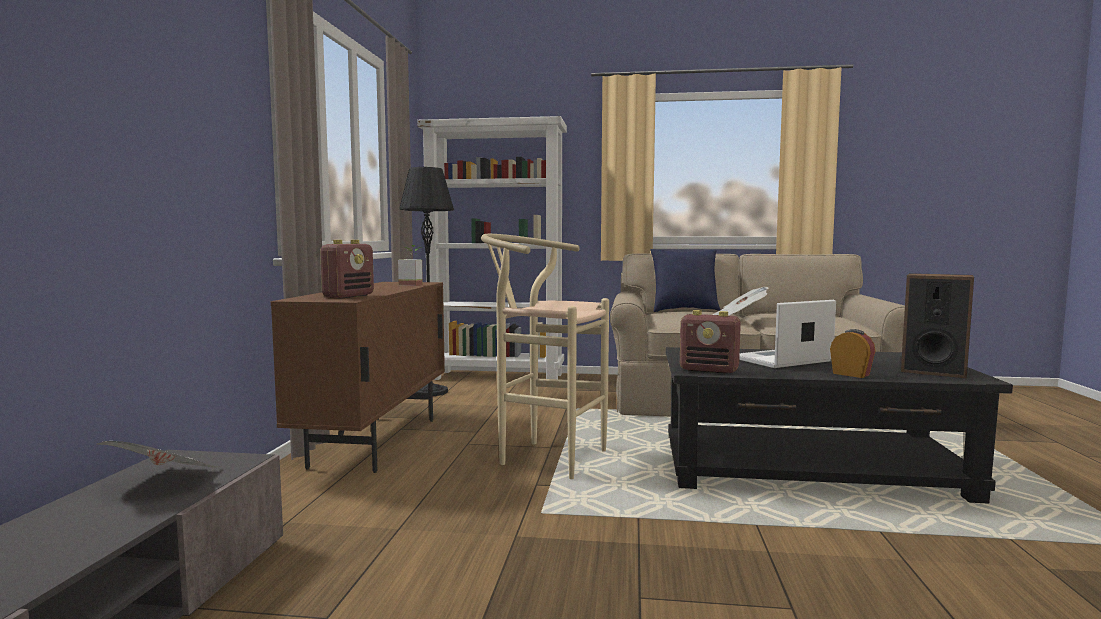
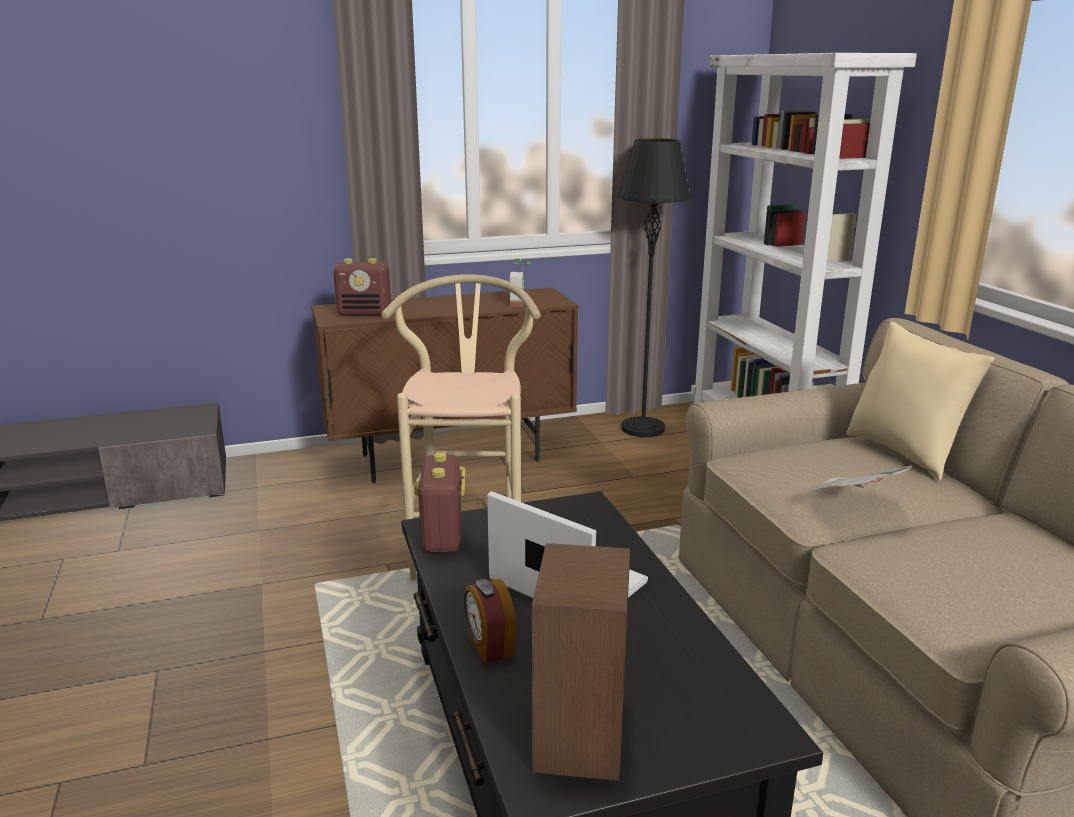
camera: 65 degrees right, 15 degrees up
(166, 483) = (150, 425): newspaper -> none
(684, 310) = (904, 453): blue pillow -> beige pillow
(851, 374) = (489, 646): alarm clock -> alarm clock turned 135 degrees clockwise

